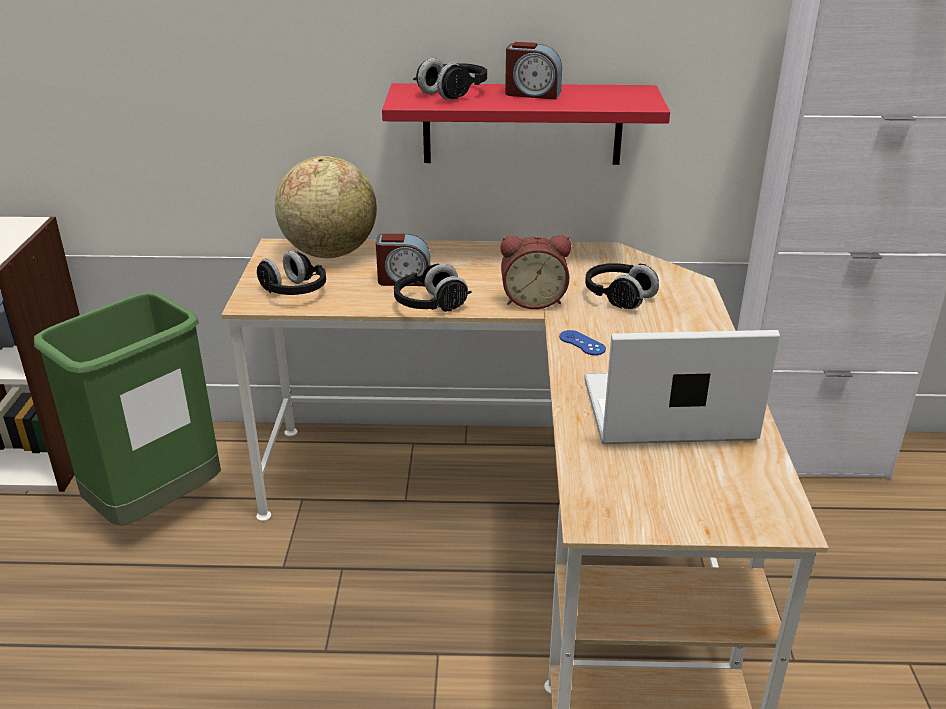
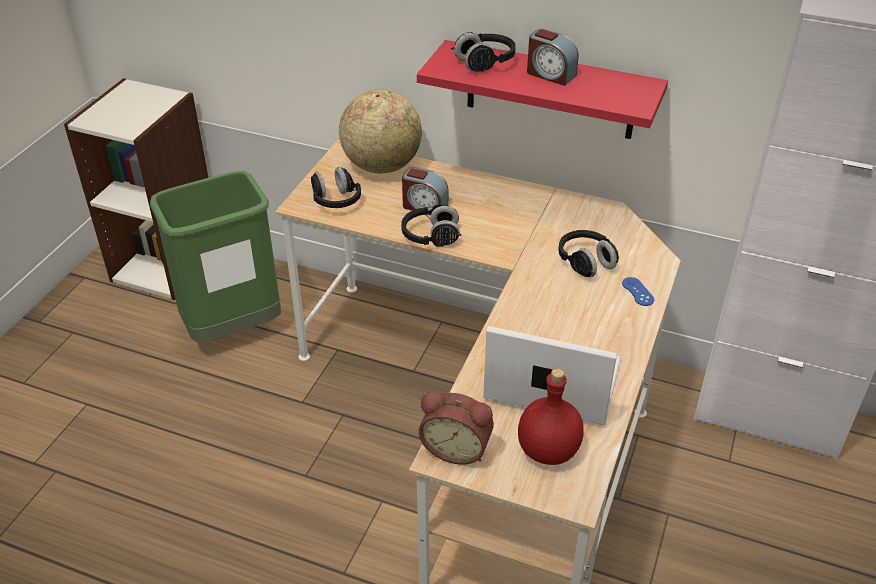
camera: 20 degrees right, 10 degrees up
(533, 300) = (514, 249): alarm clock -> alarm clock (457, 447)
(582, 343) = (527, 301): blue game controller -> blue game controller (637, 291)
(716, 480) = (549, 451): none -> red bottle

